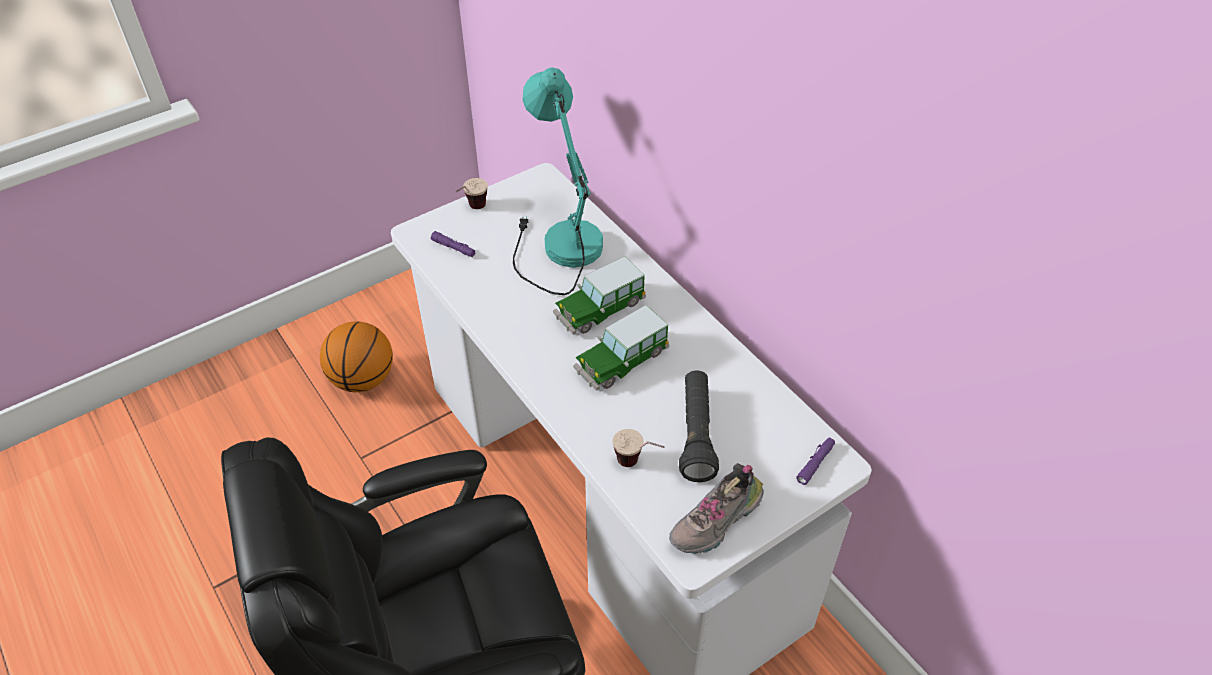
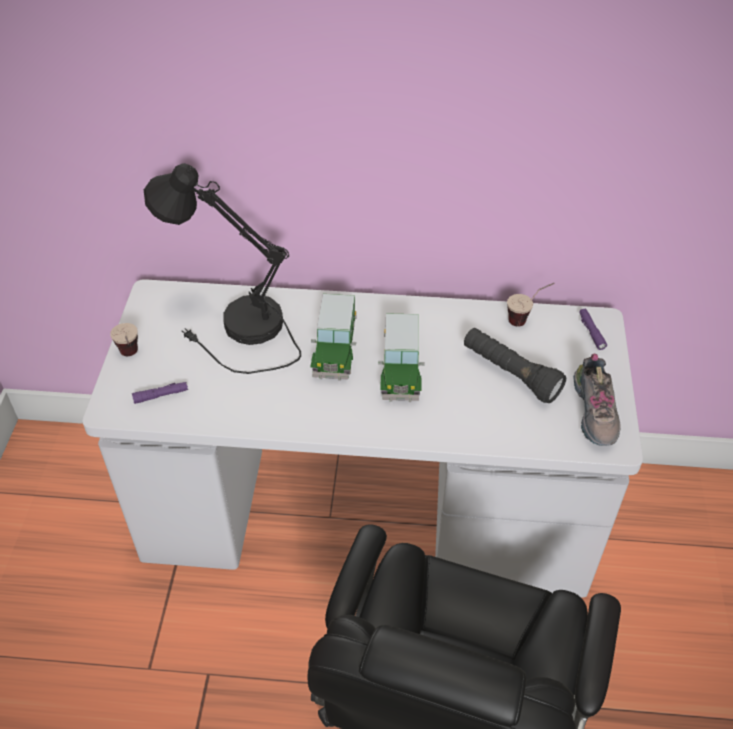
camera: 50 degrees left, 0 degrees up
(363, 379) = (65, 612): basketball -> none
(554, 245) = (235, 333): turquoise table lamp -> black table lamp
(638, 464) = (508, 422): cup -> cup (526, 318)

